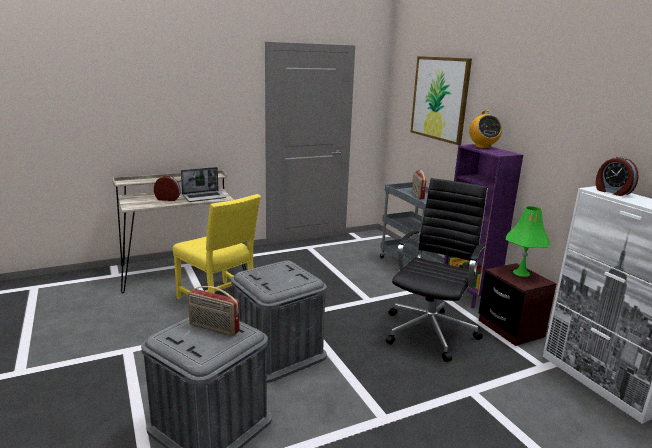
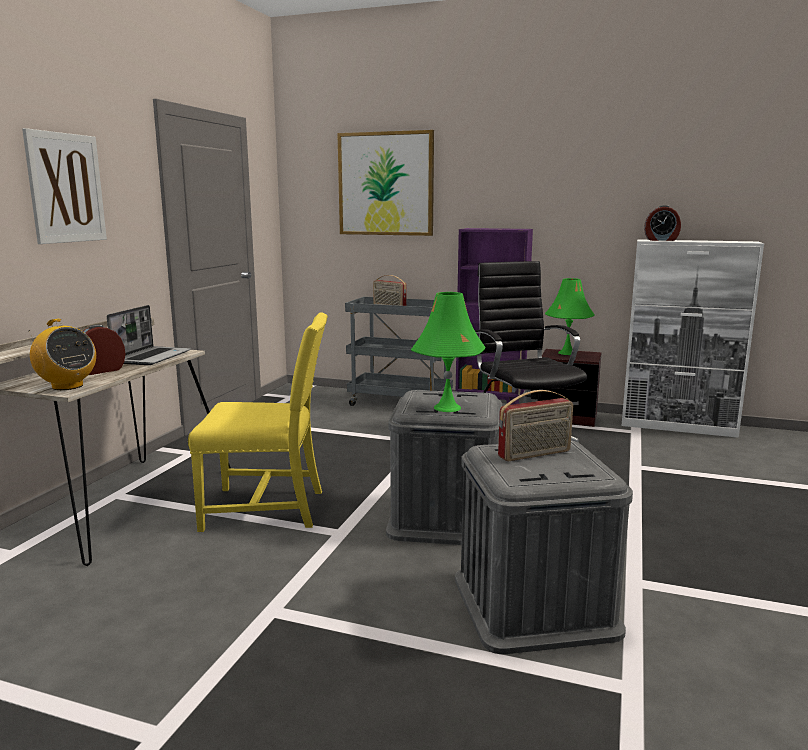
camera: 45 degrees left, 5 degrees down
(188, 98) = (66, 188): none -> picture
(266, 279) = (447, 408): none -> green table lamp
(482, 147) = (482, 228): radio -> radio (67, 386)

